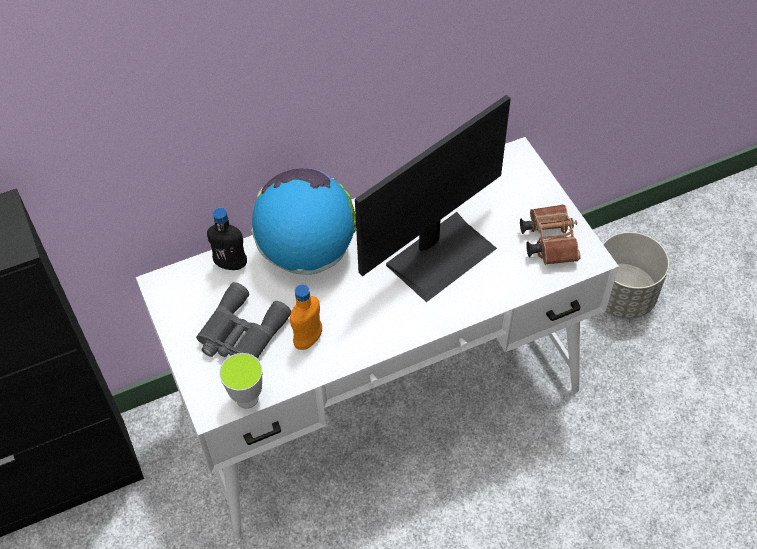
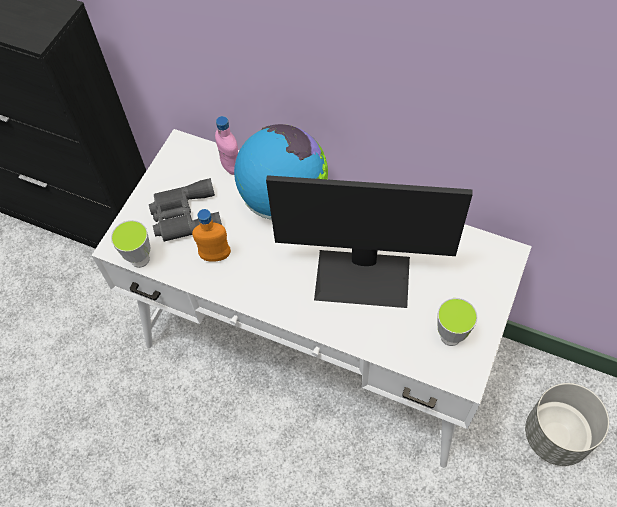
camera: 50 degrees right, 5 degrees up
(231, 264) = (231, 167): black bottle -> pink bottle
(548, 240) = (450, 336): brown binoculars -> cup

